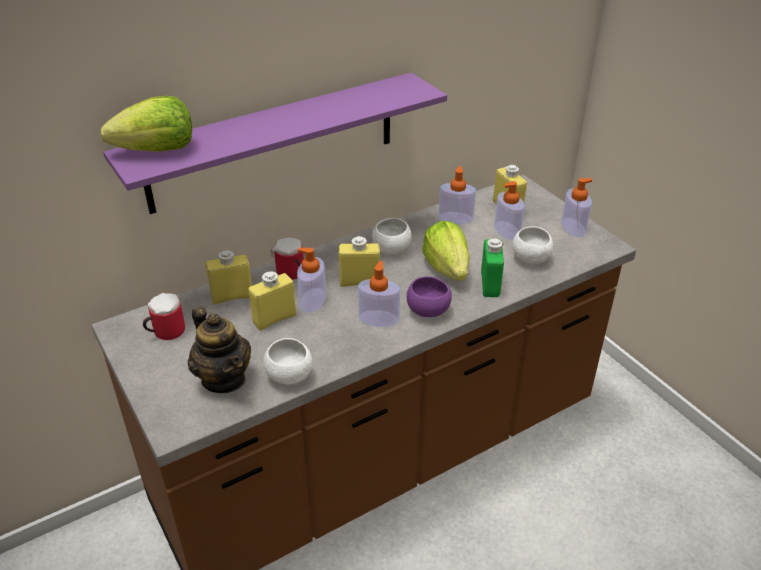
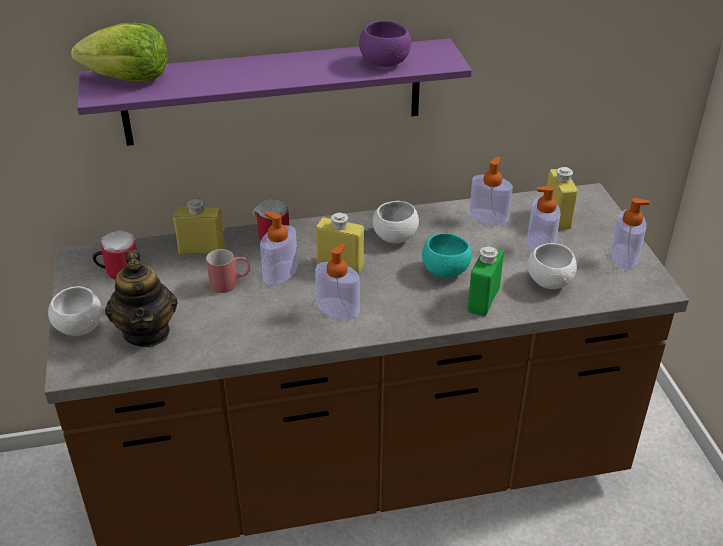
camera: 20 degrees right, 0 degrees up
(274, 319) = (230, 283): yellow bottle -> red mug
(289, 376) = (211, 346): white bowl -> white bowl (79, 328)
(428, 311) = (395, 313): purple bowl -> purple bowl (384, 63)
(447, 268) = (445, 271): lettuce -> turquoise bowl

